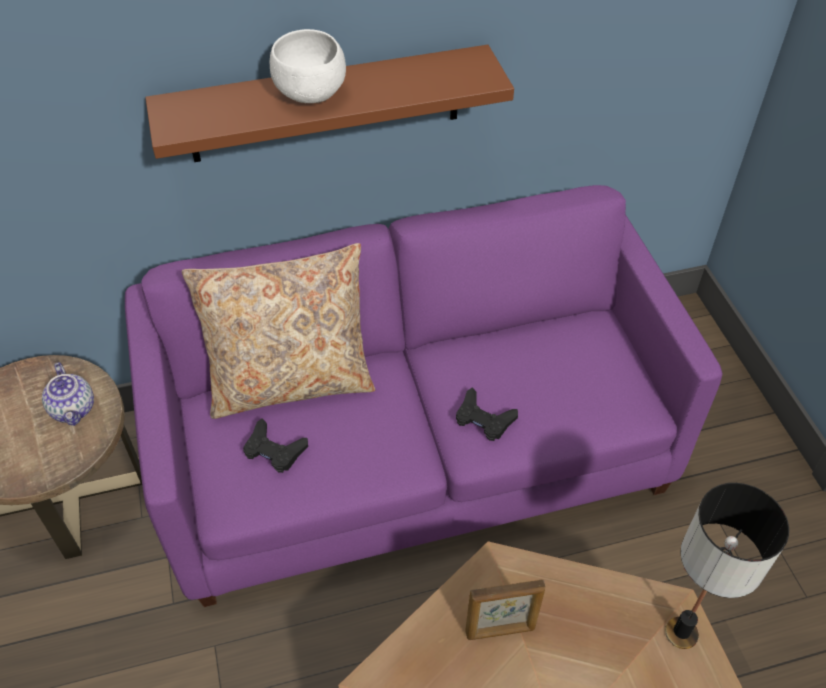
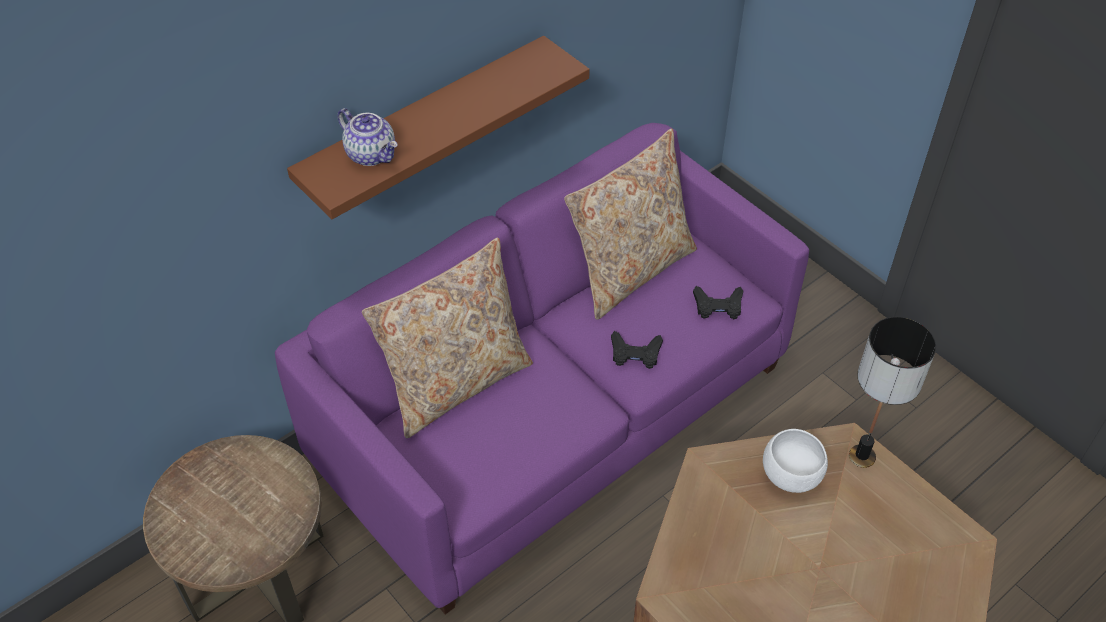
camera: 25 degrees left, 0 degrees up
(74, 409) = (264, 480): teapot -> teapot (372, 154)
(274, 450) = (479, 443): black game controller -> black game controller (718, 306)
(312, 95) = (432, 123): white bowl -> white bowl (792, 476)
(500, 631) = (734, 509): picture frame -> none
(528, 333) = (630, 270): none -> beige pillow

